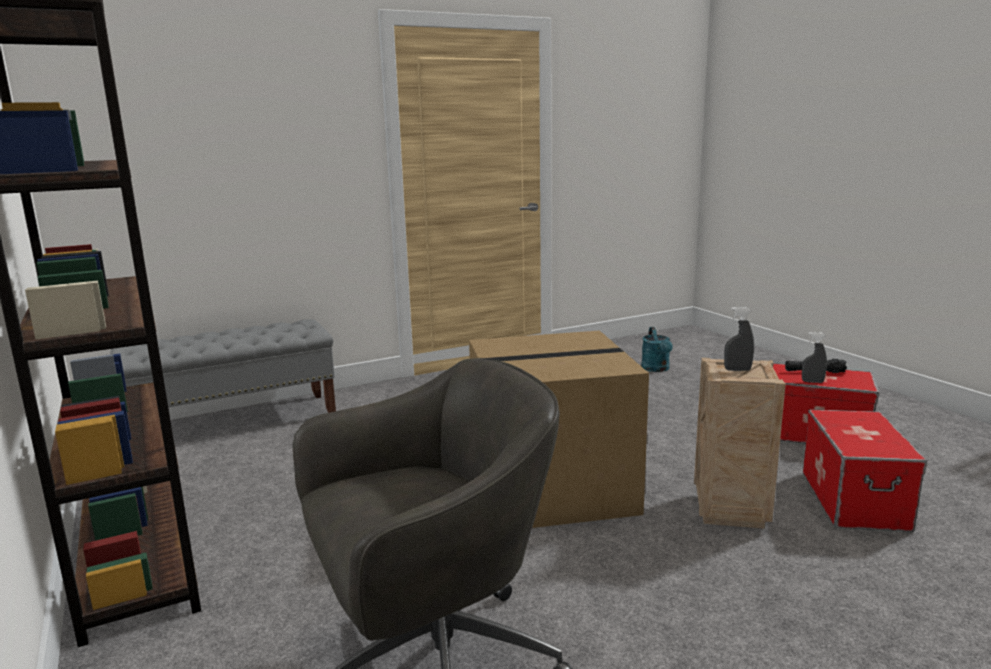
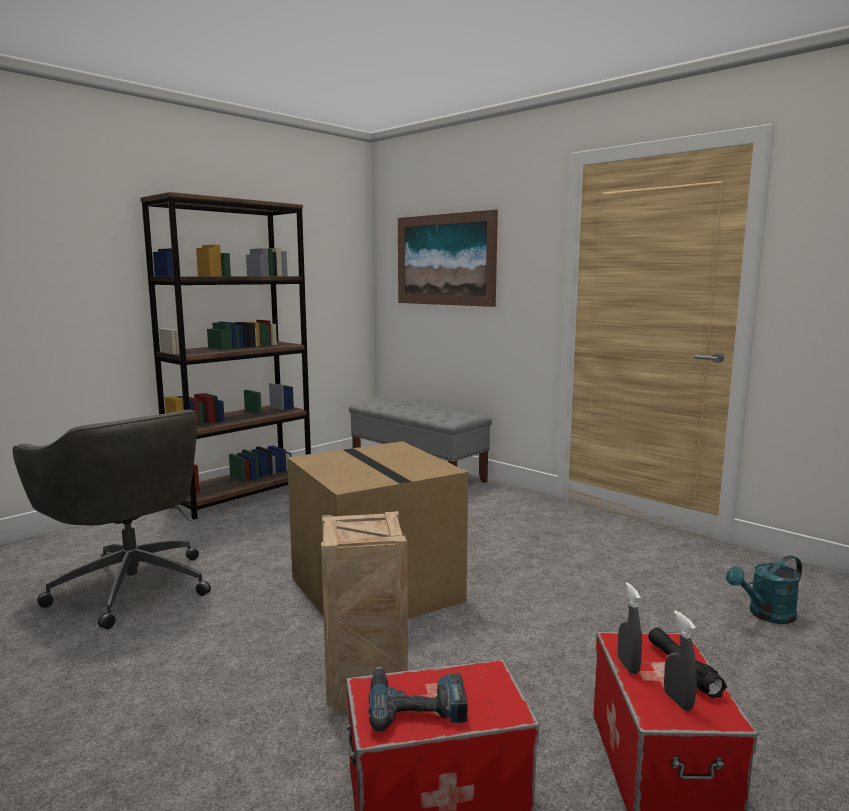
camera: 70 degrees right, 5 degrees down
(199, 127) = (444, 260): none -> picture
(737, 370) = (360, 525): grey spray bottle -> grey spray bottle (678, 701)
(870, 438) = (416, 704): none -> power drill

